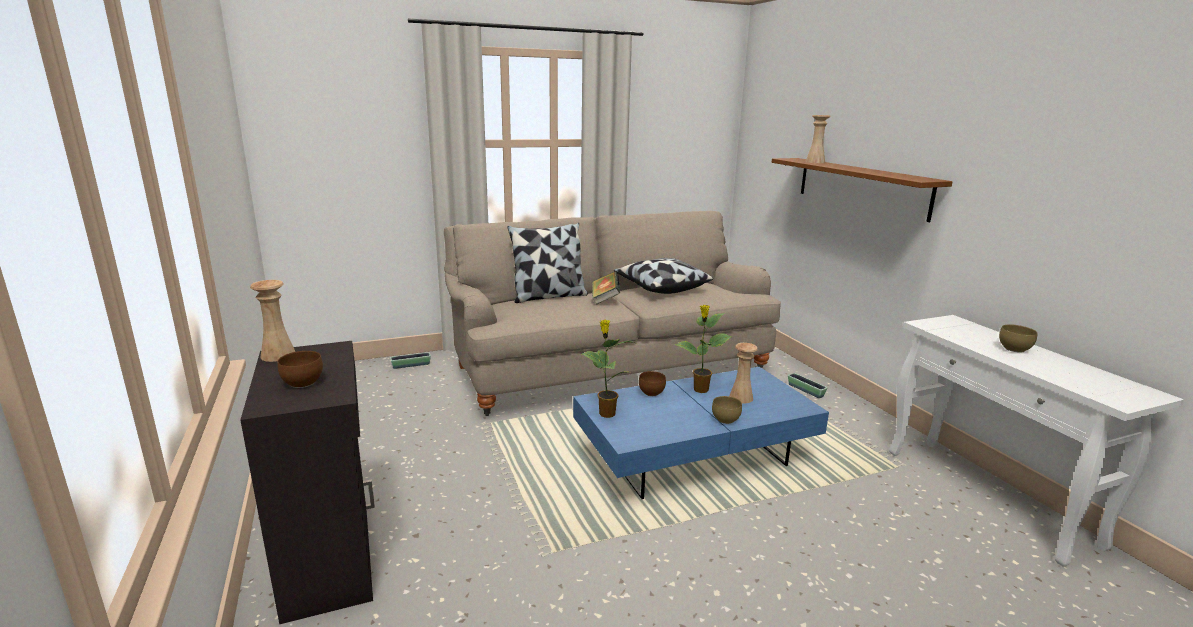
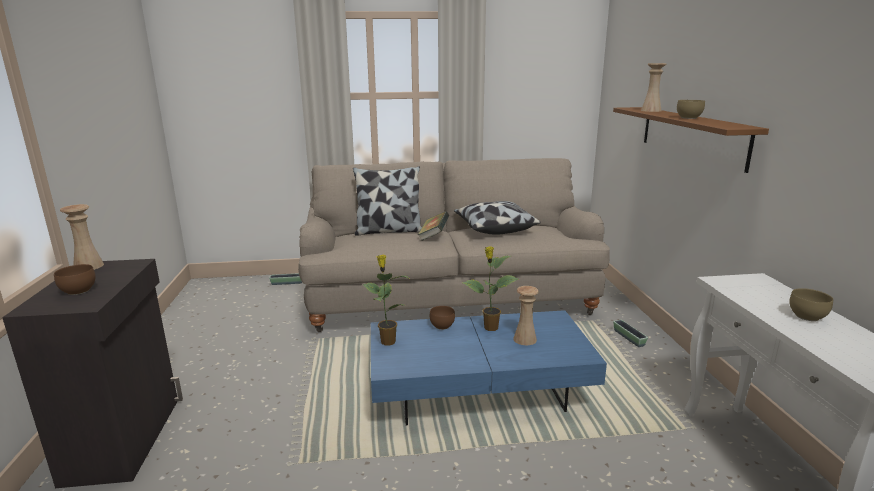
camera: 15 degrees right, 0 degrees up
(725, 419) = (494, 359): brown bowl -> brown bowl (688, 118)

